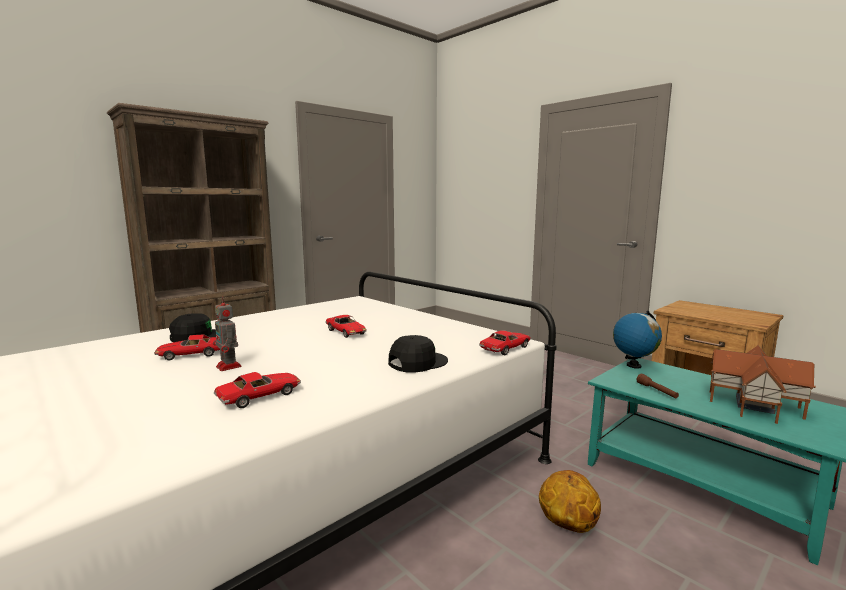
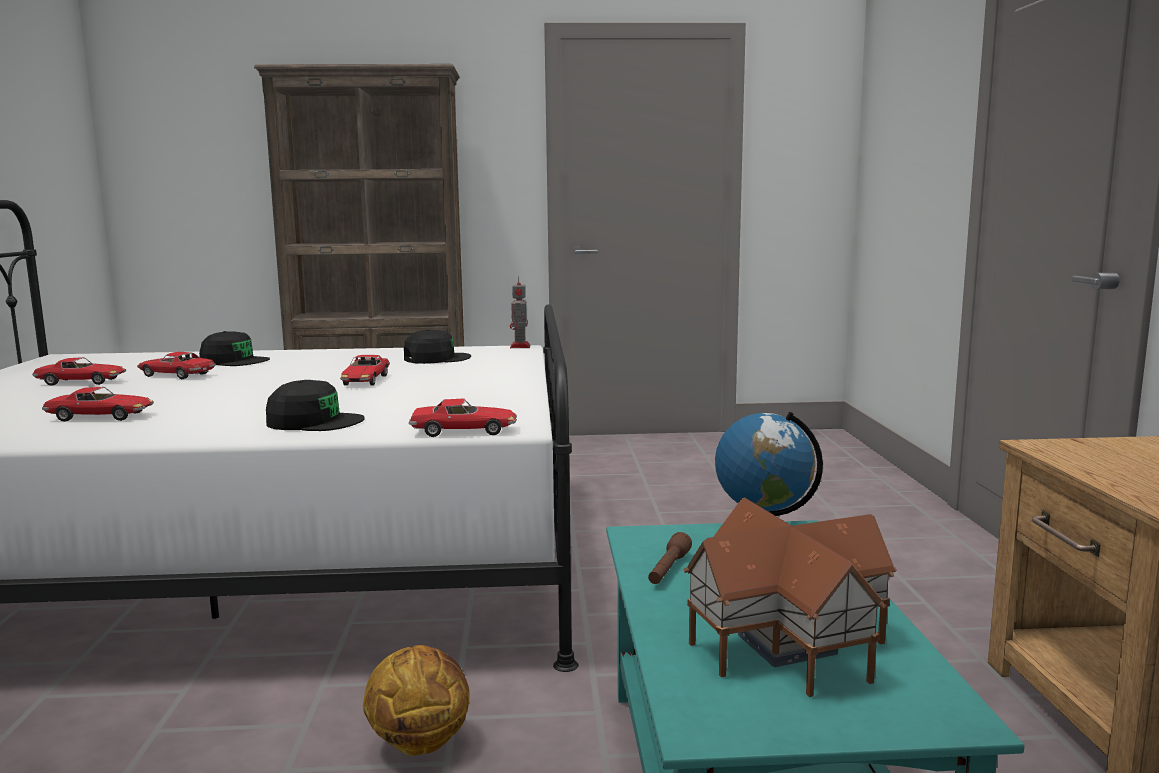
camera: 40 degrees right, 0 degrees up
(121, 377) = (82, 382): none -> toy car
(229, 367) = (164, 390): toy robot -> toy robot (520, 347)
(335, 312) = (436, 359): none -> black cap

